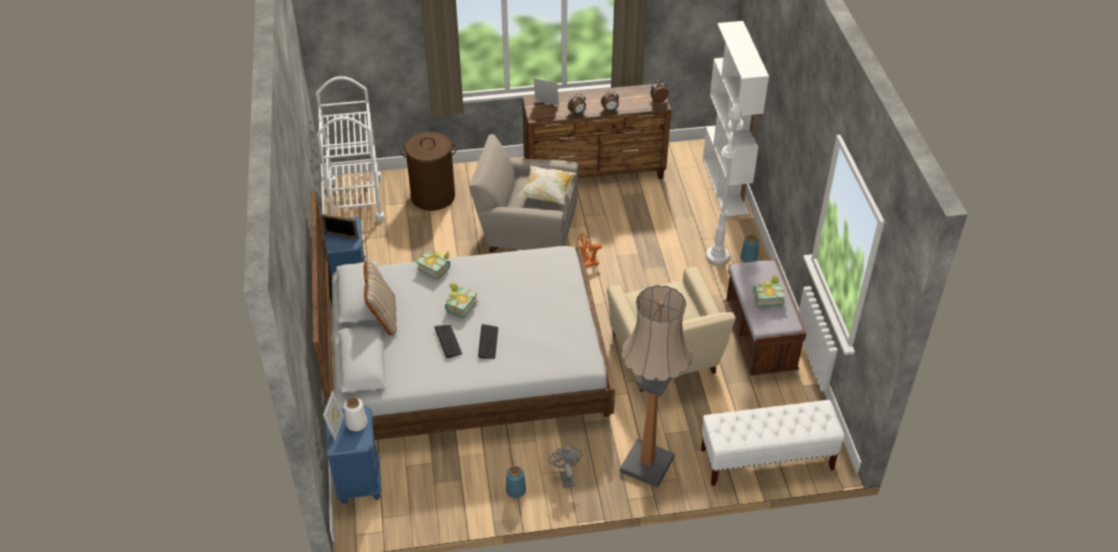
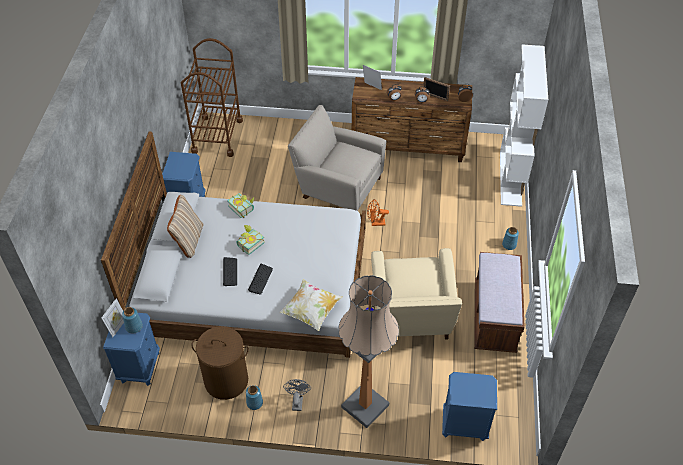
camera: 15 degrees right, 5 degrees up
(341, 236) = (179, 167): picture frame -> picture frame (435, 96)
(356, 201) = (217, 136): white cart -> brown cart
(356, 423) = (134, 326): white vase -> blue vase
(433, 196) = (276, 143): brown laundry basket -> brown laundry basket (226, 380)
(547, 194) = (353, 162): pillow -> pillow (311, 311)
(717, 256) = (483, 238): white floor lamp -> none
(766, 460) = (464, 425): white bench -> blue nightstand
(767, 297) = (501, 288): book -> none

